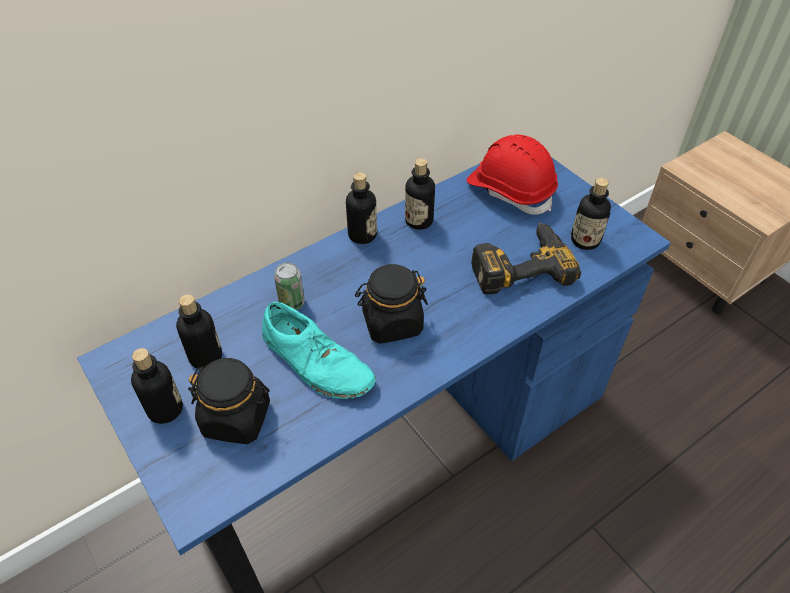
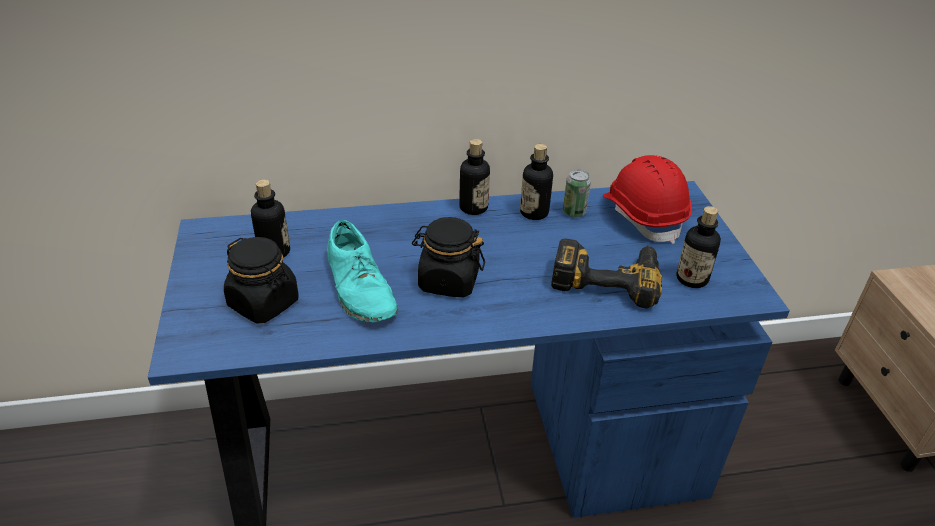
camera: 25 degrees right, 10 degrees down
(165, 409) = (215, 277): bottle -> none
(292, 303) = (373, 238): can -> can (574, 212)

